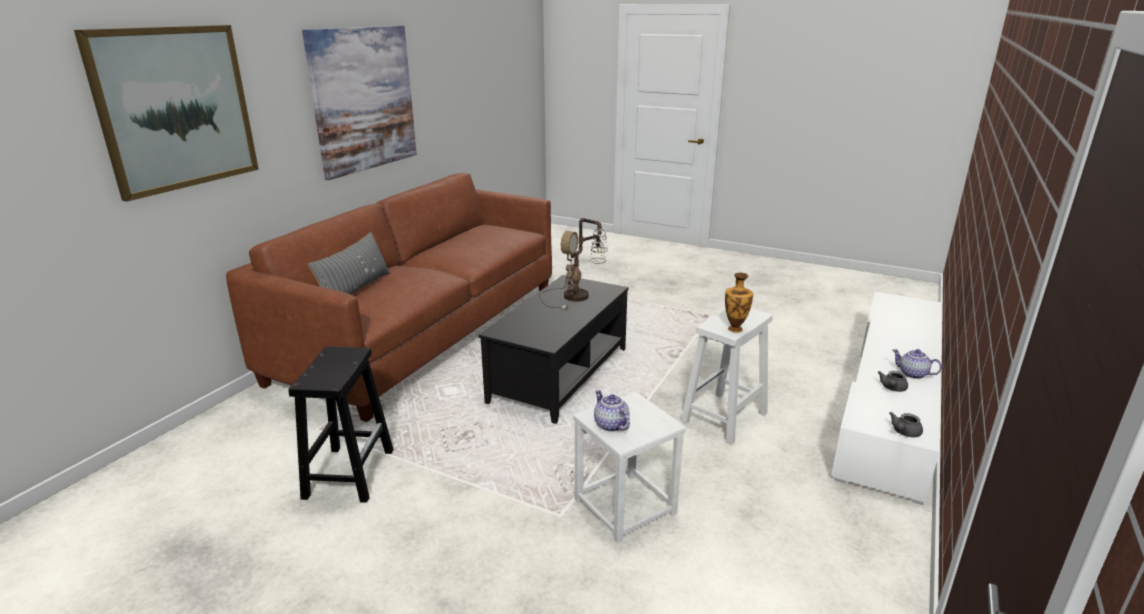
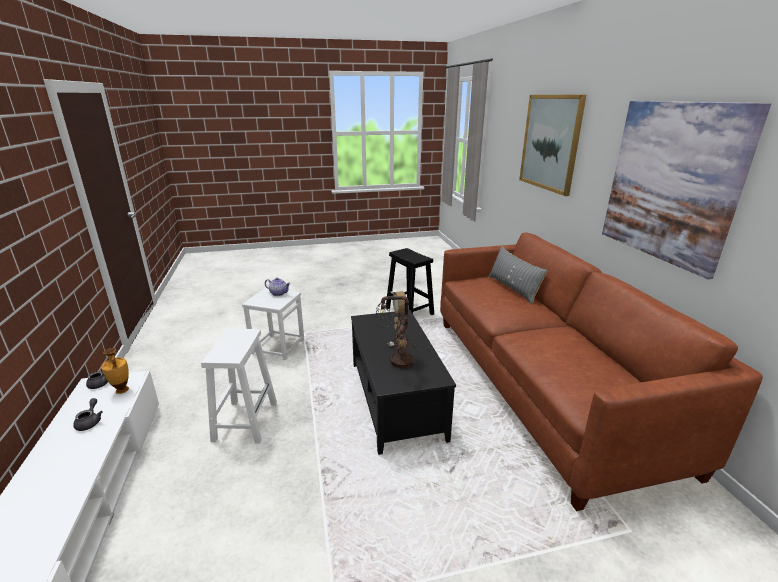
camera: 140 degrees right, 0 degrees up
(735, 328) = (229, 337): vase -> vase (122, 390)
(912, 374) = (57, 451): teapot -> none

